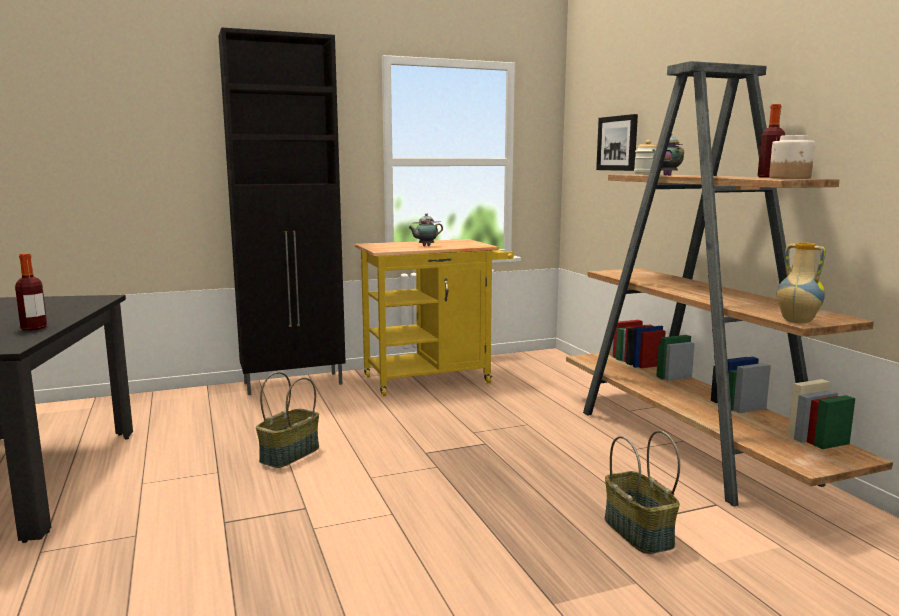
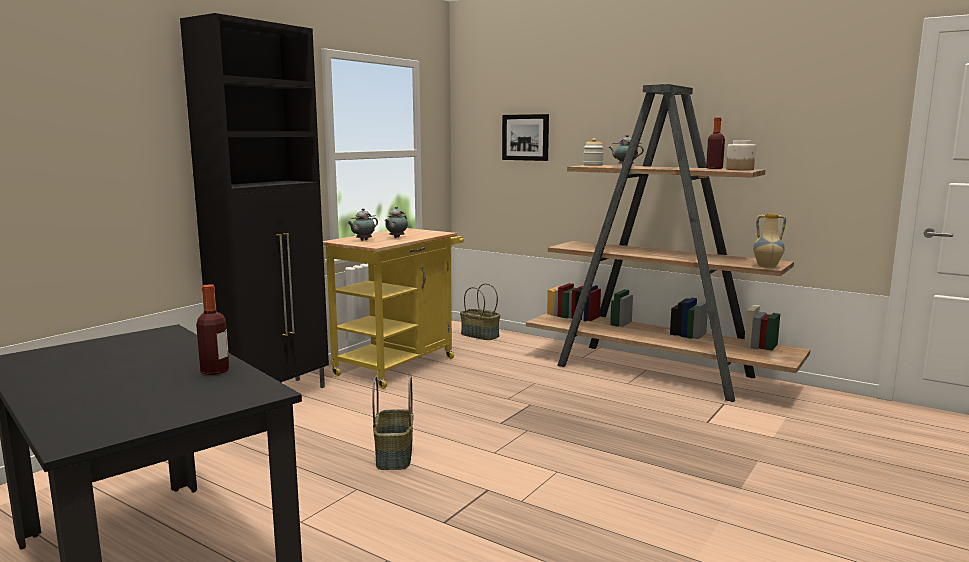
camera: 35 degrees left, 0 degrees up
(389, 245) = (363, 240): none -> teapot
(636, 532) = (713, 432): basket -> basket (479, 335)

